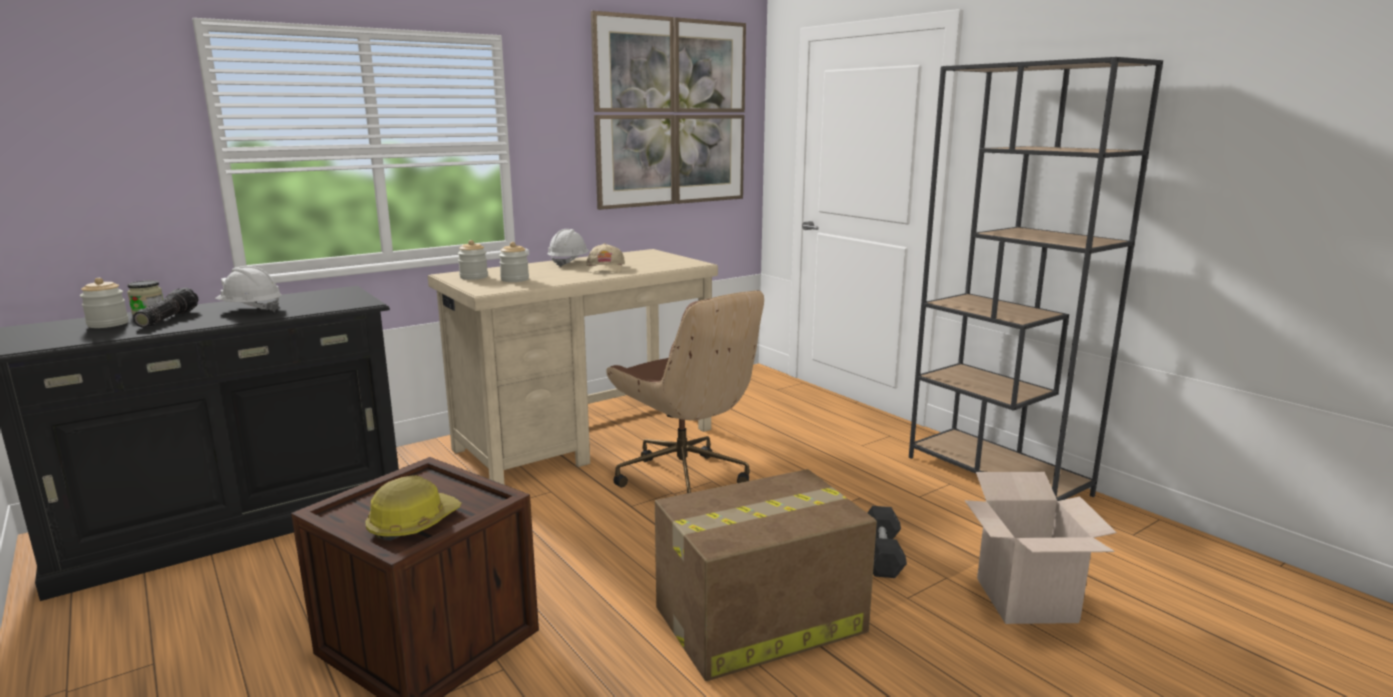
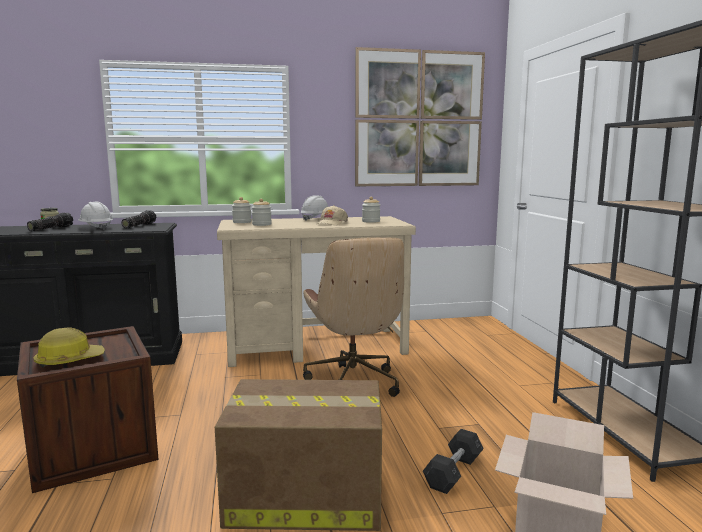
camera: 25 degrees right, 5 degrees down
(108, 324) = (22, 228): jar -> jar (371, 221)
(314, 298) = (138, 226): none -> flashlight

